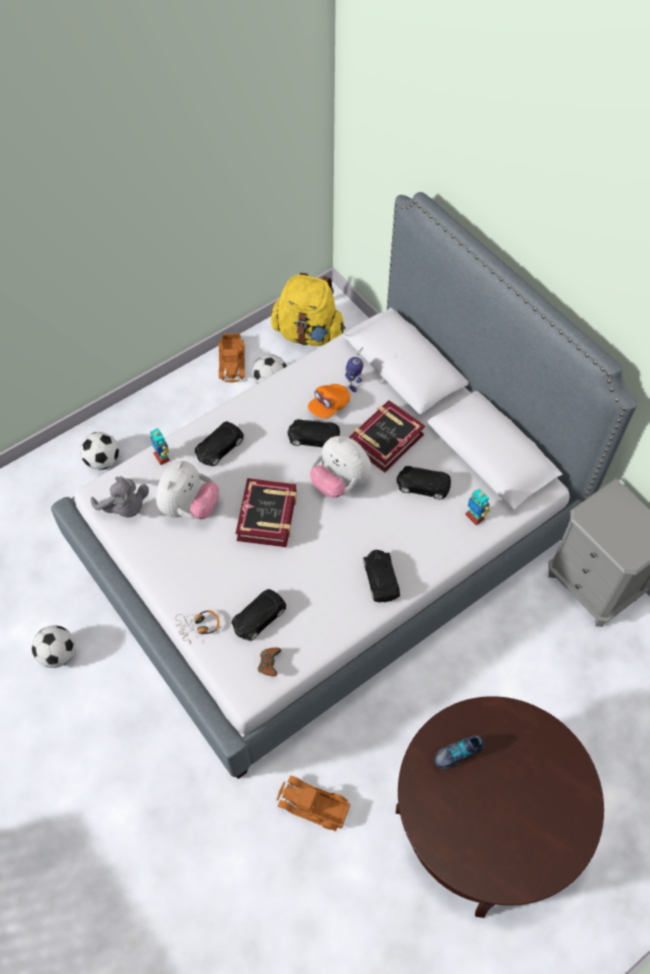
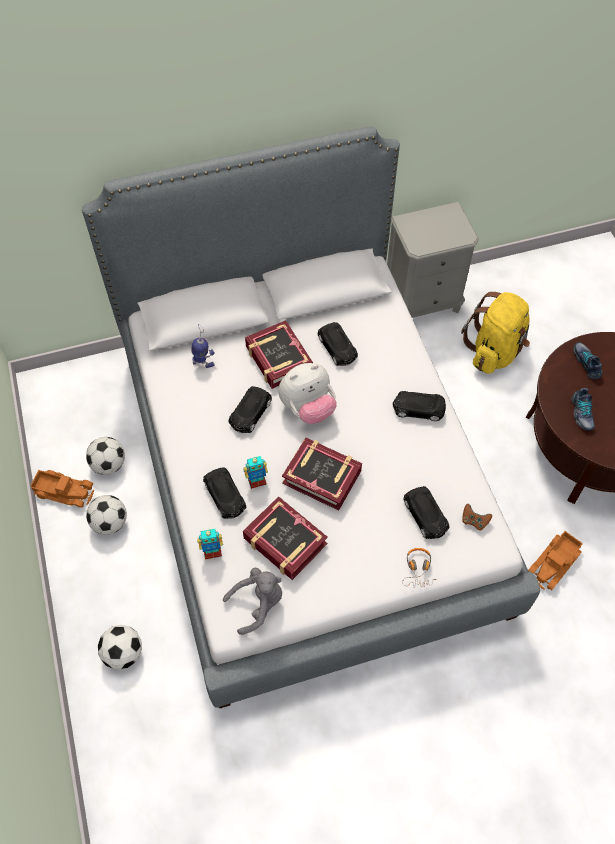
camera: 70 degrees left, 0 degrees up
(58, 654) = (338, 755): football -> football (110, 523)
(189, 507) = (284, 542): plush toy -> book
(308, 333) = (67, 413): yellow backpack -> yellow backpack (494, 351)
(329, 406) = (220, 390): orange cap -> none
(422, 485) = (337, 348): black toy car -> black toy car turned 60 degrees counterclockwise
(475, 516) = (383, 322): toy robot -> toy robot (257, 481)
(533, 745) = (587, 363): none -> shoe

